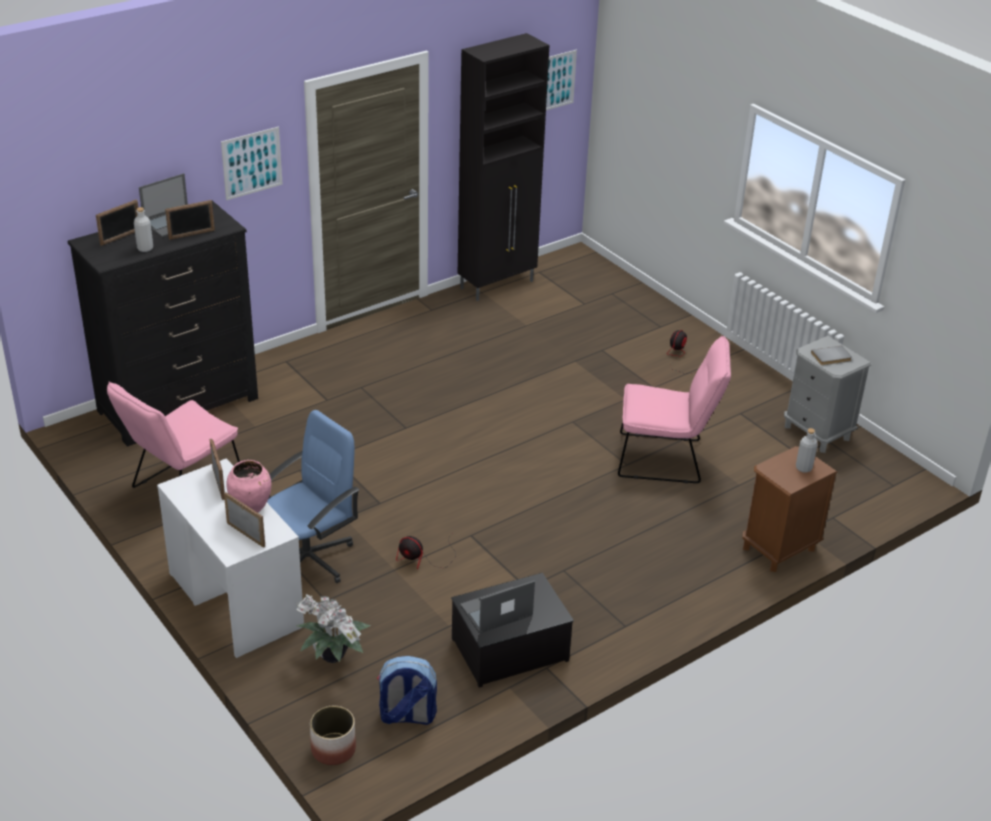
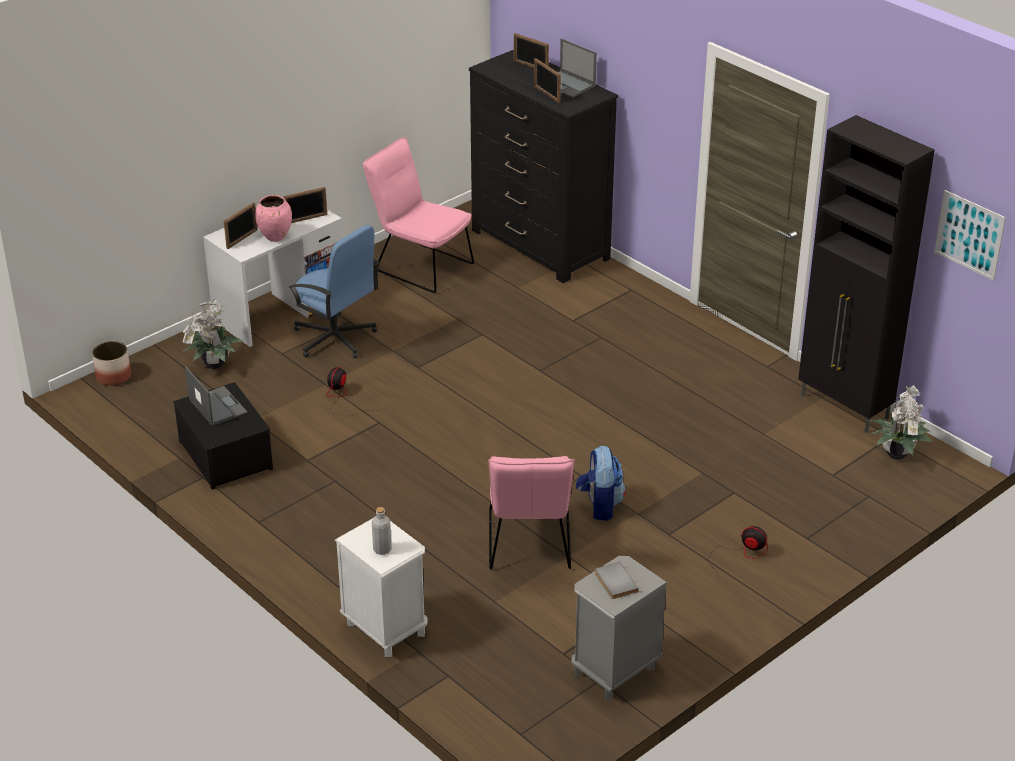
camera: 85 degrees right, 0 degrees up
(145, 248) = (514, 79): grey bottle -> none
(252, 163) = (655, 87): picture -> none
(406, 716) = (147, 407): backpack -> backpack (600, 505)
(560, 273) = (897, 453): none -> potted plant
(778, 549) = (385, 629): brown nightstand -> white nightstand

